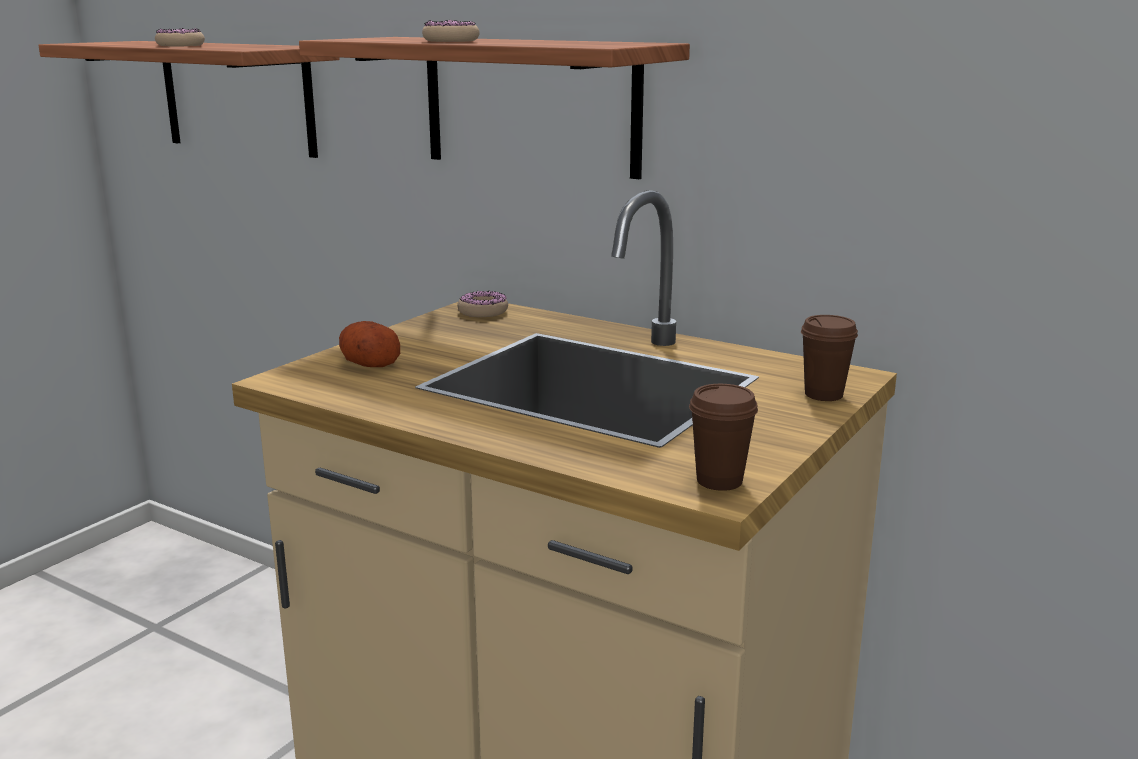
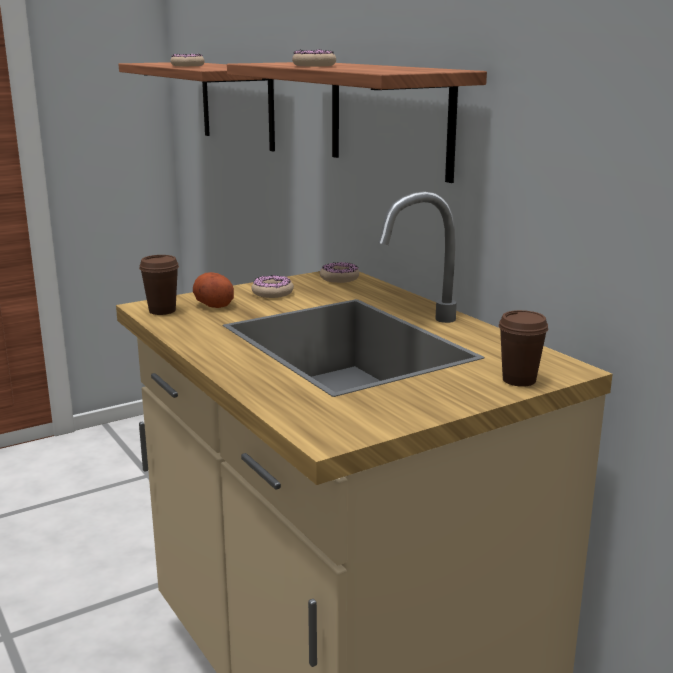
camera: 25 degrees right, 0 degrees up
(425, 339) = (272, 293): none -> donut
(719, 481) = (341, 429): brown cup -> brown cup (162, 311)

